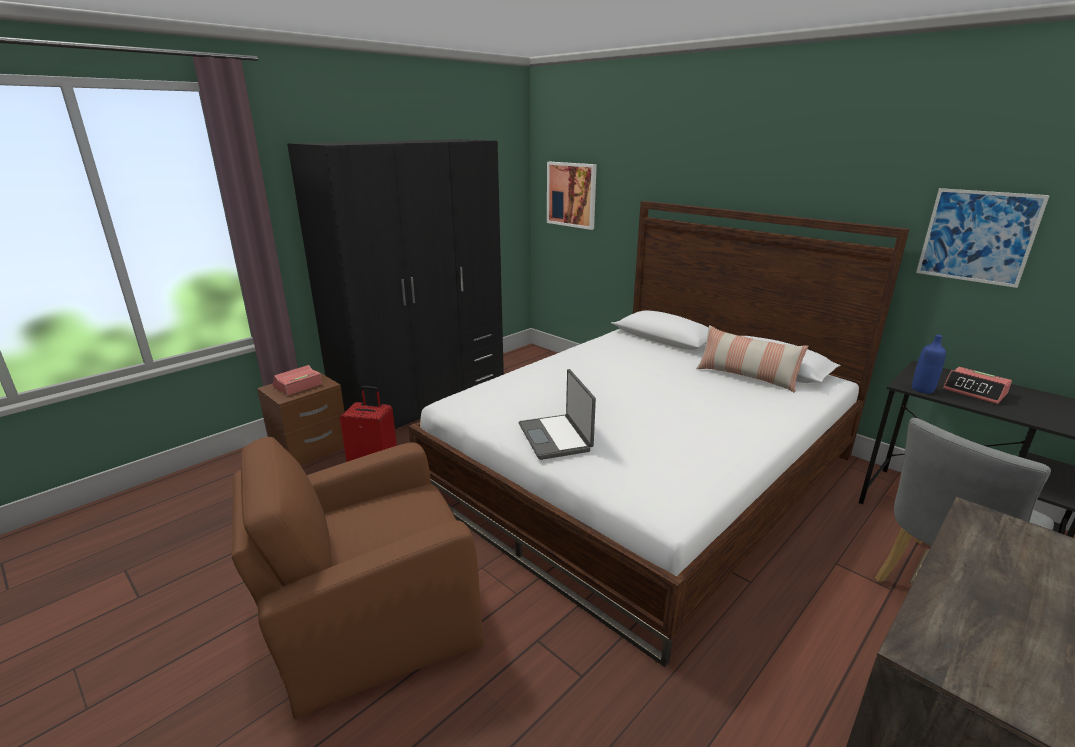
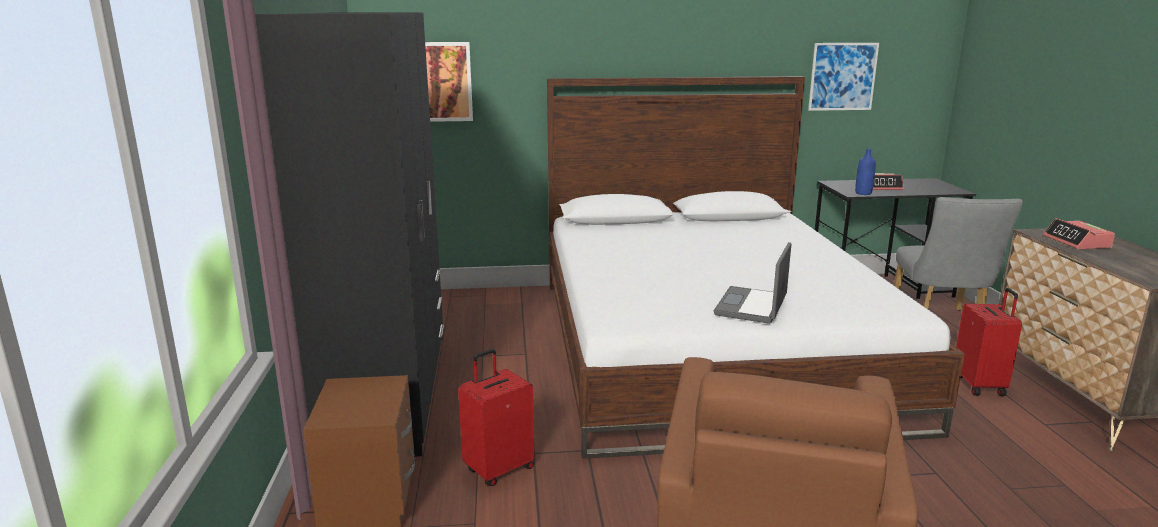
camera: 50 degrees left, 5 degrees down
(297, 386) = (358, 400): alarm clock -> alarm clock (1077, 242)
(556, 437) = (752, 306): laptop -> laptop turned 90 degrees clockwise
(746, 377) = (735, 226): pillow -> none
(826, 664) = (980, 385): none -> red suitcase

